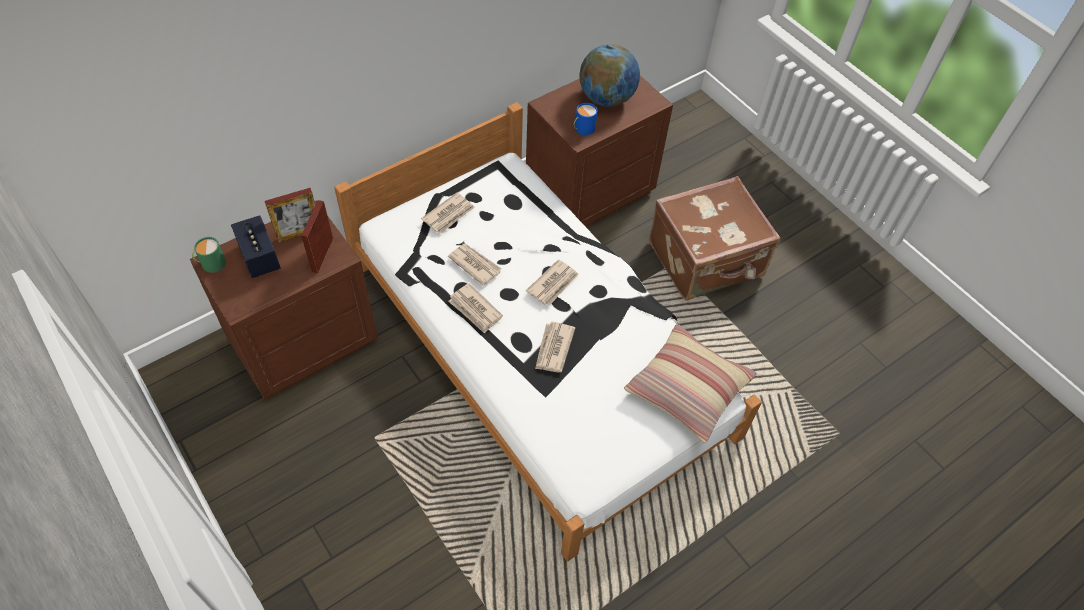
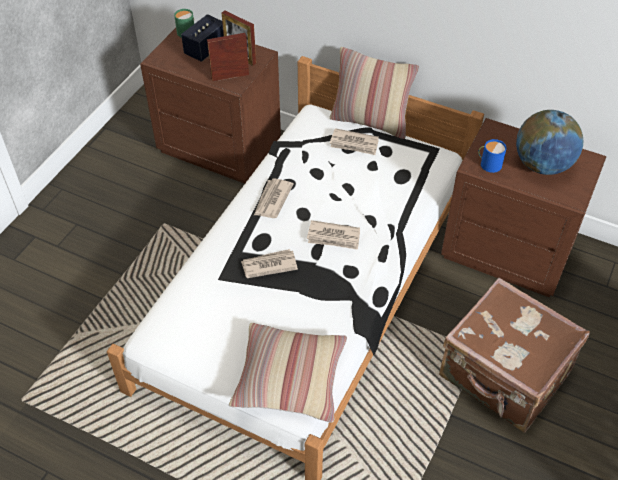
camera: 65 degrees right, 5 degrees down
(426, 190) = (370, 121): none -> pillow
(474, 264) = (316, 180): newspaper -> none

